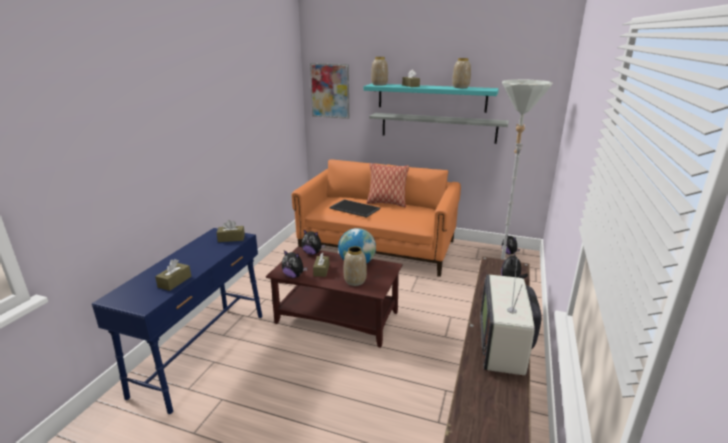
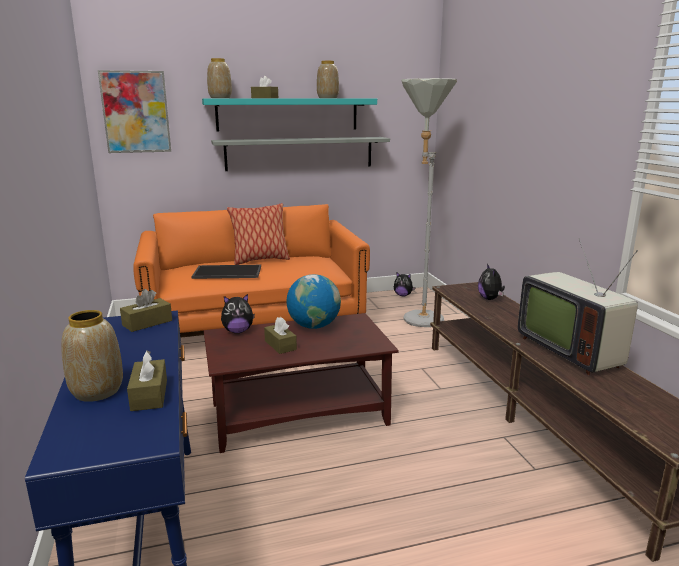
camera: 35 degrees left, 5 degrees down
(294, 276) = (252, 361): plush toy -> none
(355, 281) = (340, 343): vase -> vase (97, 391)

